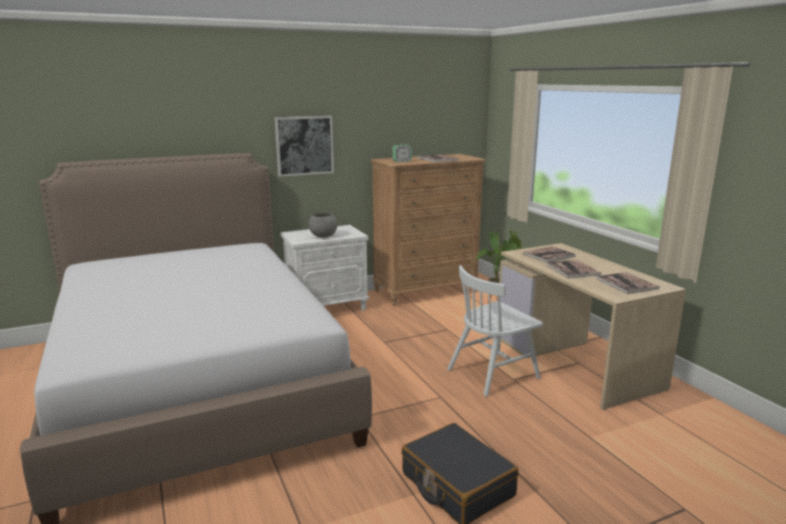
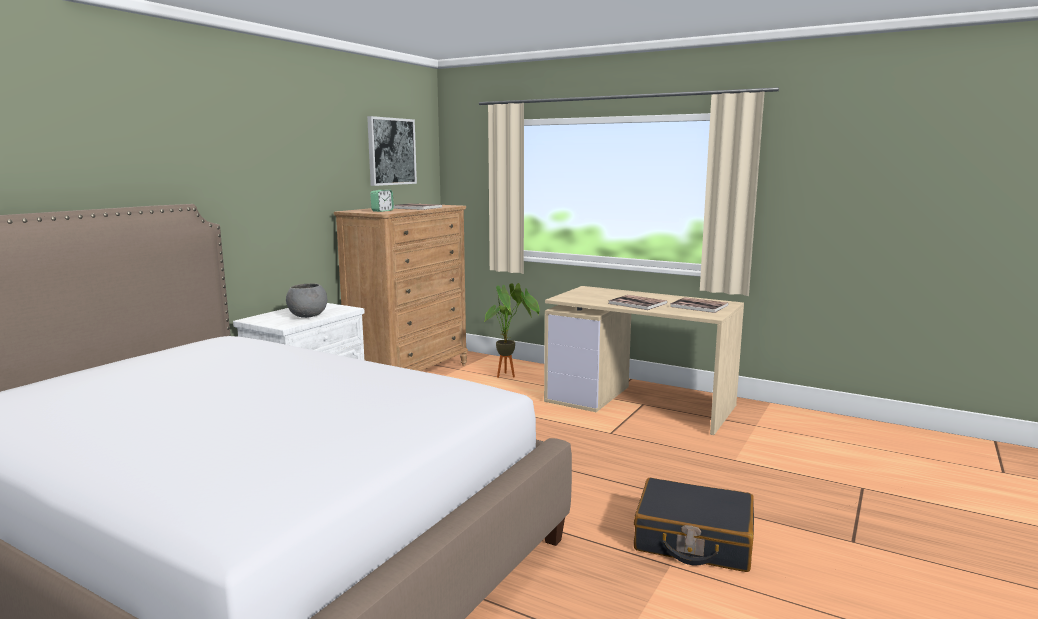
camera: 35 degrees left, 5 degrees down
(304, 145) = (256, 194): picture -> picture (391, 151)
(493, 373) = (586, 433): white chair -> none
(549, 255) = (593, 296): book -> none

